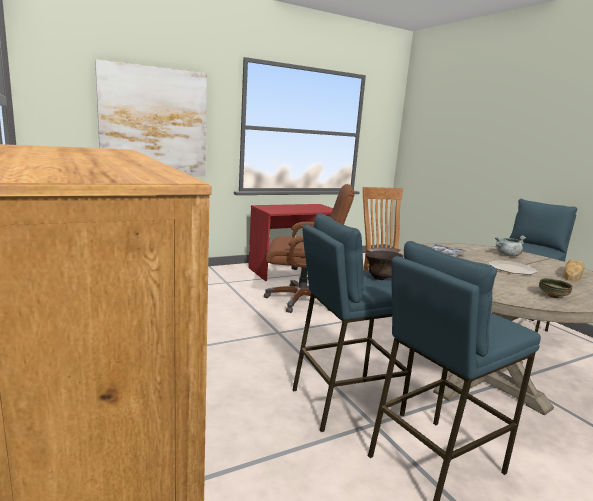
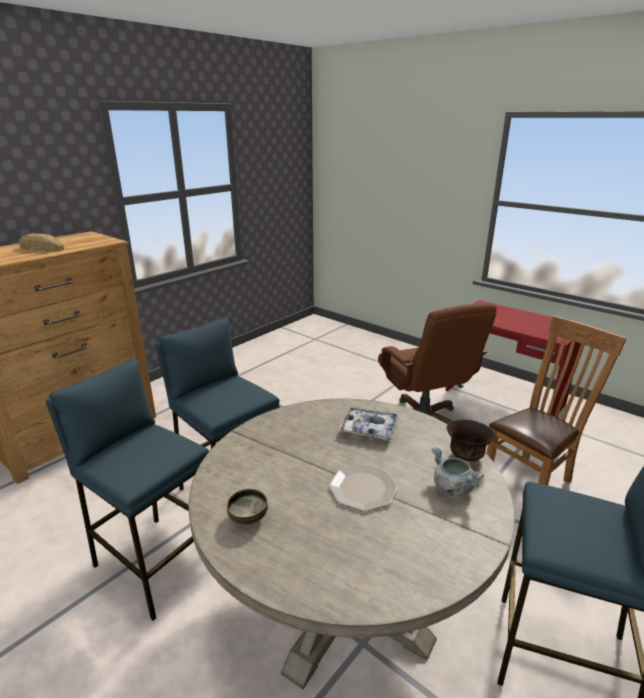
camera: 70 degrees right, 10 degrees up
(154, 122) = (402, 194): picture -> none
(381, 278) = (231, 399): brown bowl -> brown bowl (466, 456)
(572, 275) = (397, 558): bread -> bread (41, 248)

